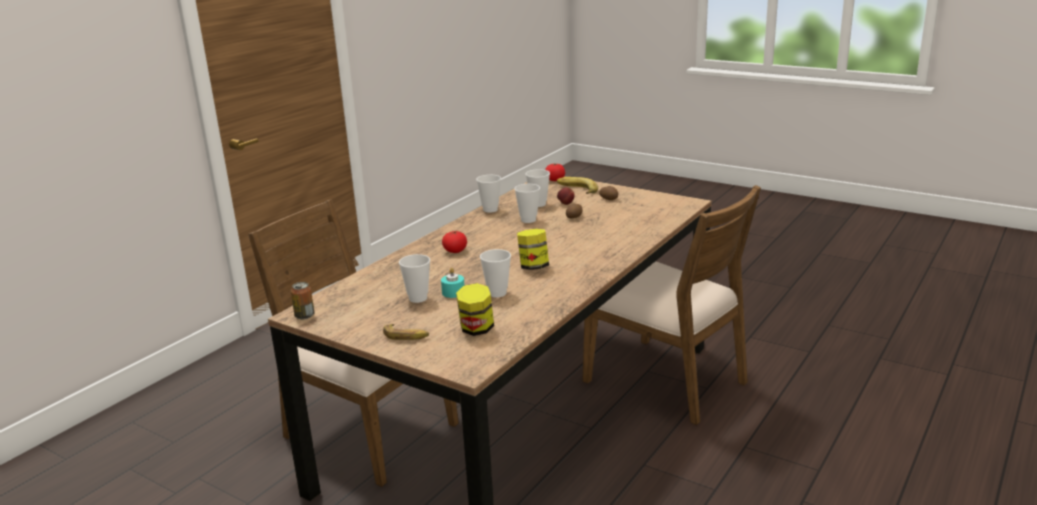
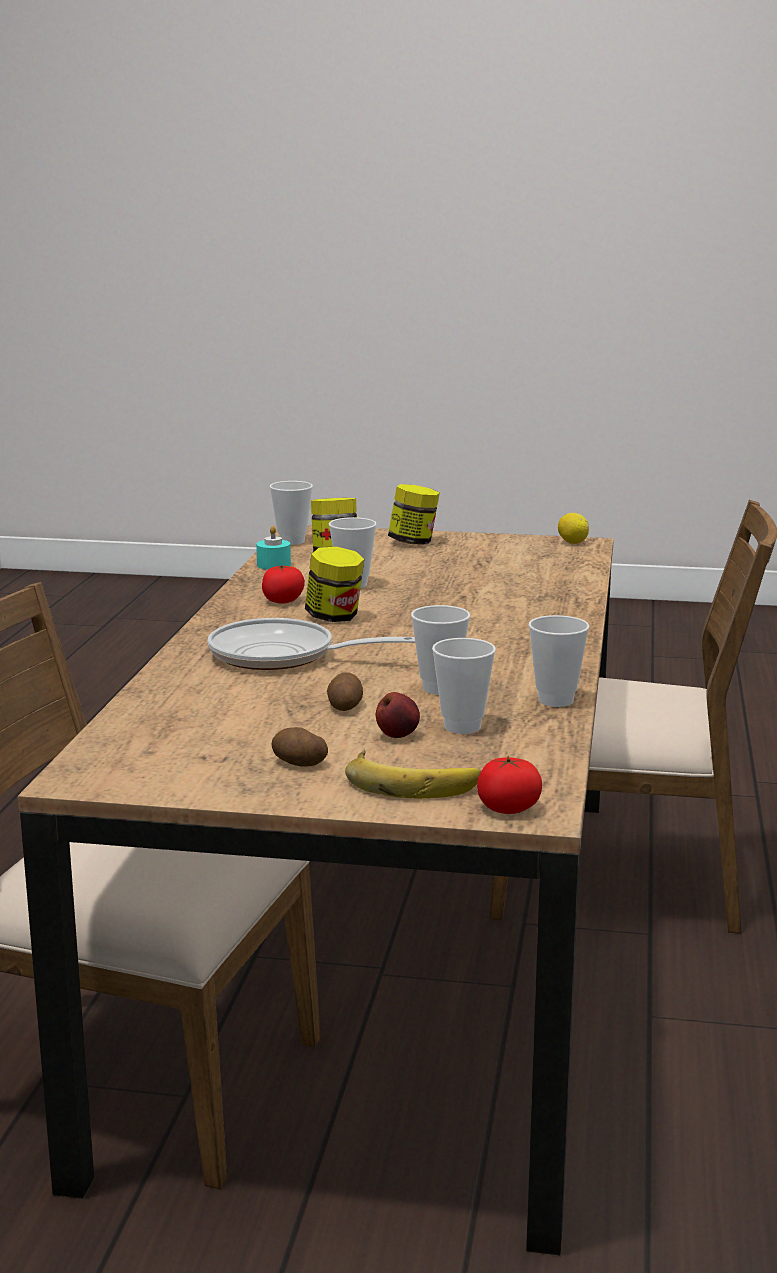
camera: 155 degrees right, 5 degrees down
(304, 316) = (572, 543): can -> lemon
(406, 336) = (413, 542): banana -> jar
(418, 298) = (457, 569): cup -> cup (292, 541)
(453, 292) = (418, 579): turquoise candle -> turquoise candle (273, 565)
(455, 251) = (500, 623): tomato -> tomato (283, 601)
(581, 245) = (282, 656): none -> frying pan

